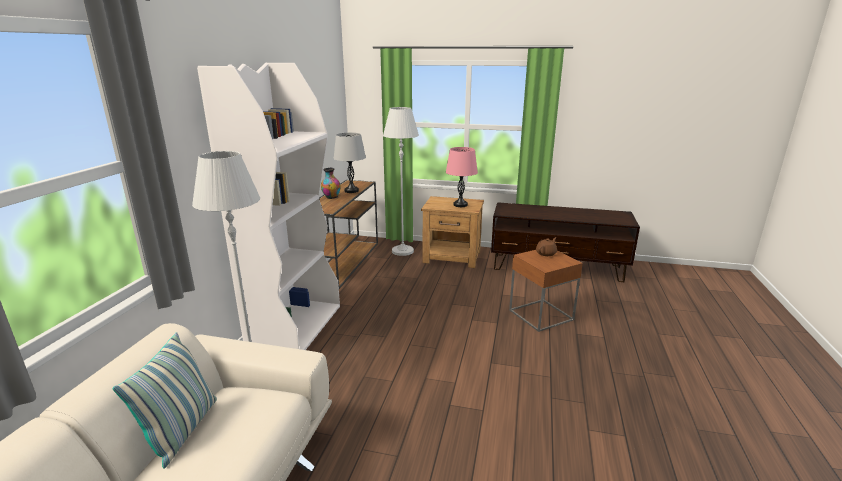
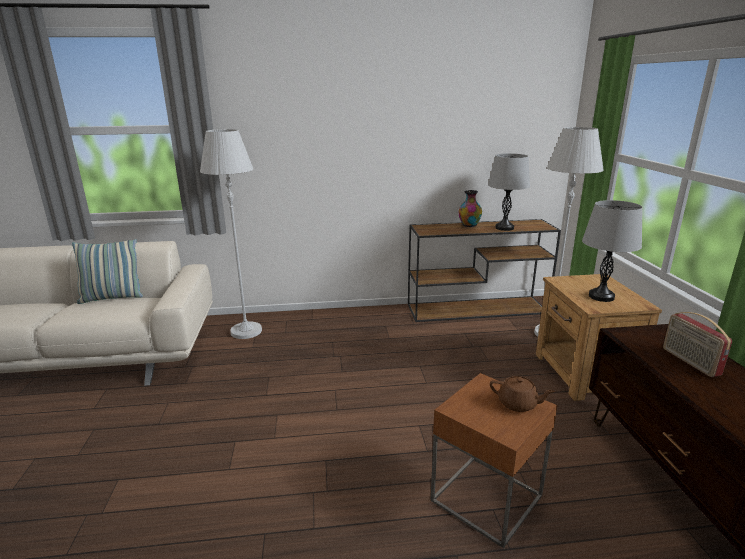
camera: 70 degrees right, 0 degrees up
(295, 326) = (333, 322): white bookcase -> none
(460, 205) = (601, 296): pink table lamp -> grey table lamp
(533, 211) = (689, 362): none -> radio

